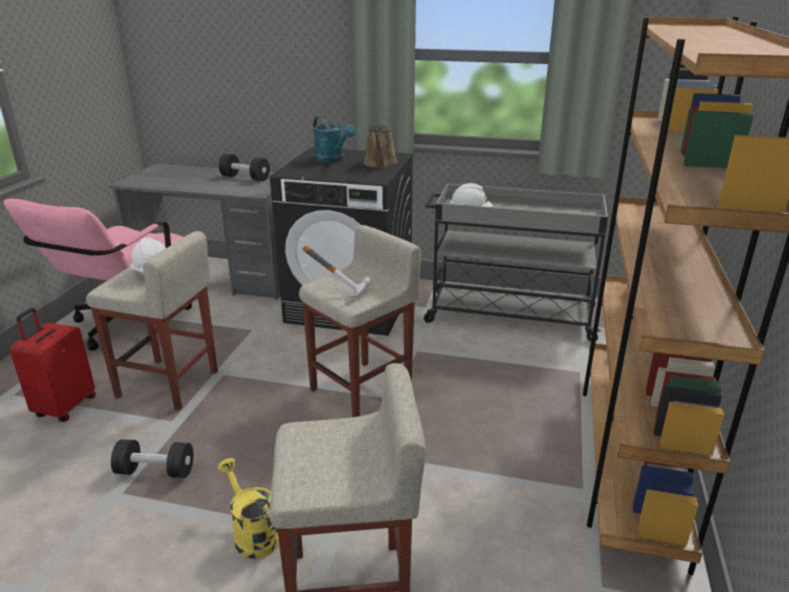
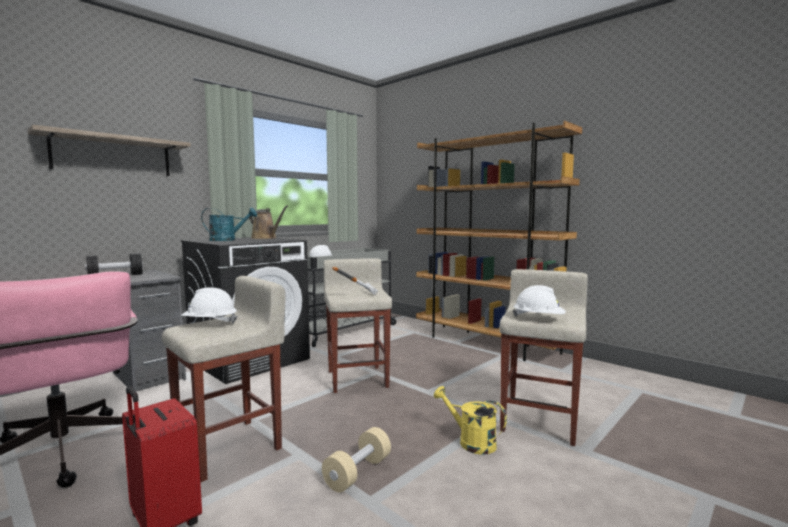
camera: 60 degrees left, 20 degrees down
(155, 471) = (358, 473): black dumbbell -> beige dumbbell
(252, 533) = (471, 442): yellow watering can -> yellow watering can turned 45 degrees clockwise
(262, 43) = (113, 155): none -> shelf
(302, 456) = (538, 318): none -> white hard hat

